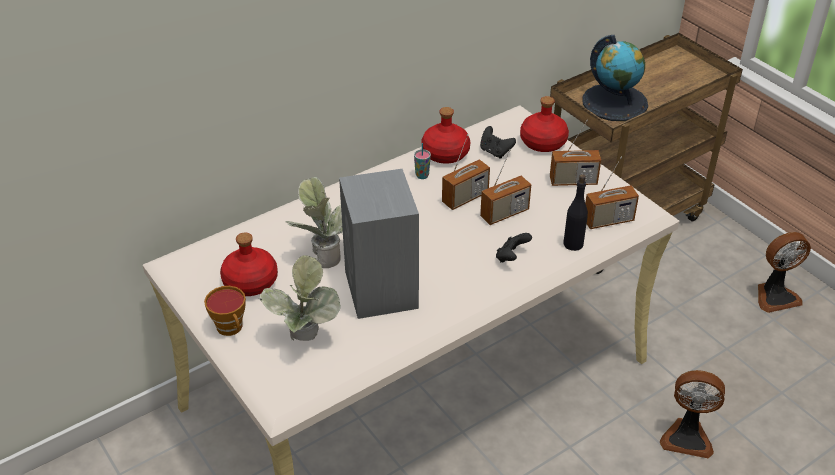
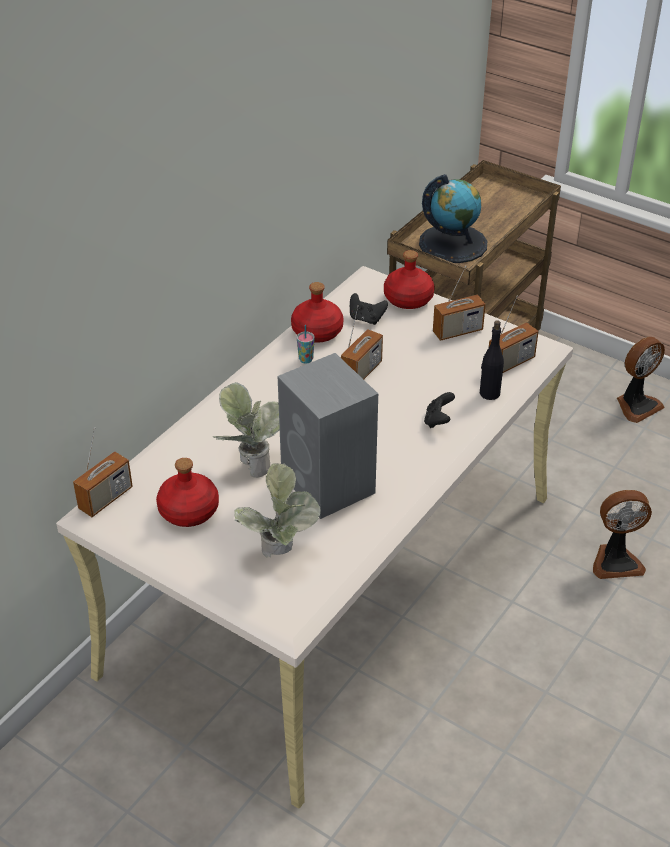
camera: 20 degrees left, 0 degrees up
(231, 328) = (196, 562): cup -> none
(504, 213) = (408, 379): radio -> radio (106, 498)

